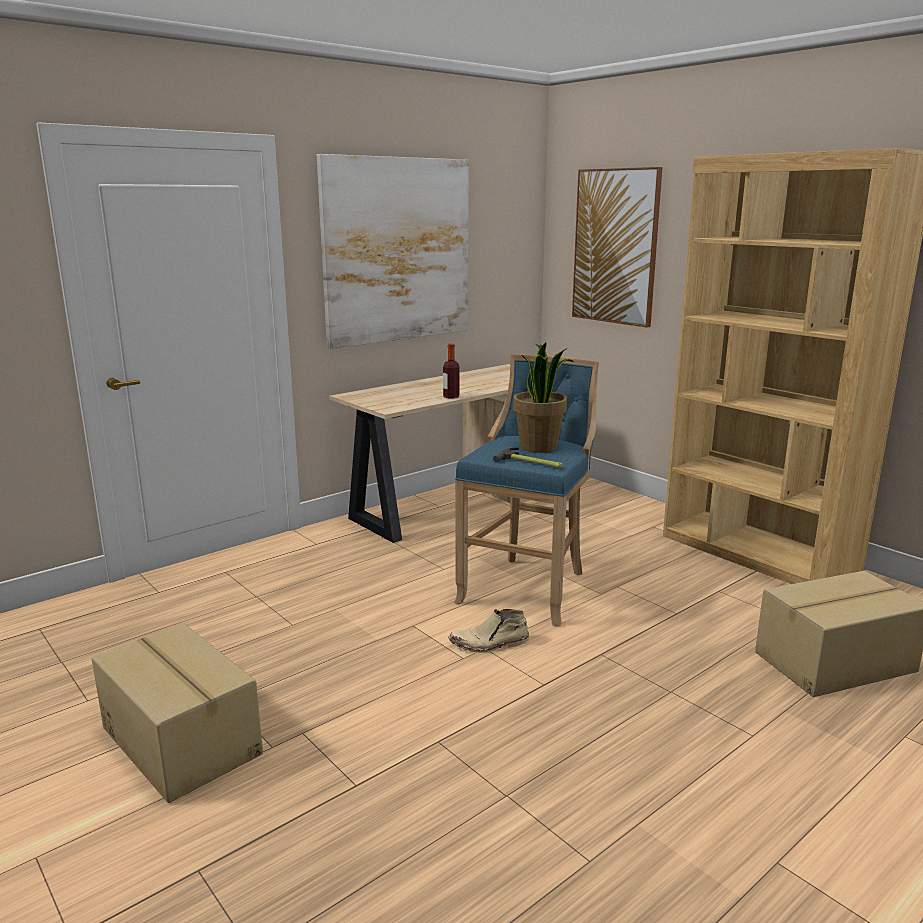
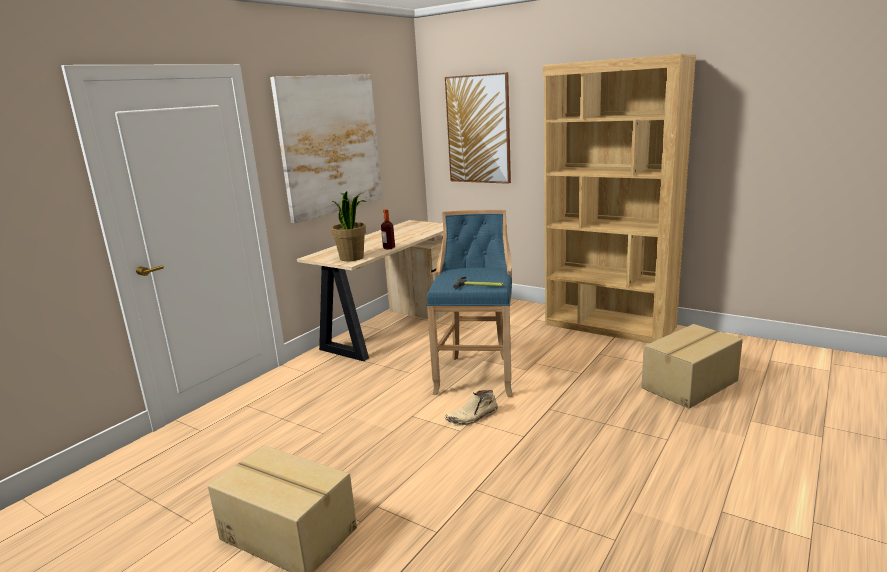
camera: 15 degrees left, 0 degrees up
(539, 447) = (476, 274): potted plant -> potted plant (352, 258)

